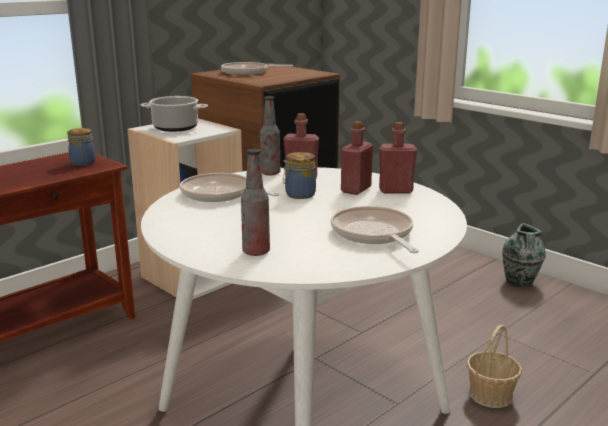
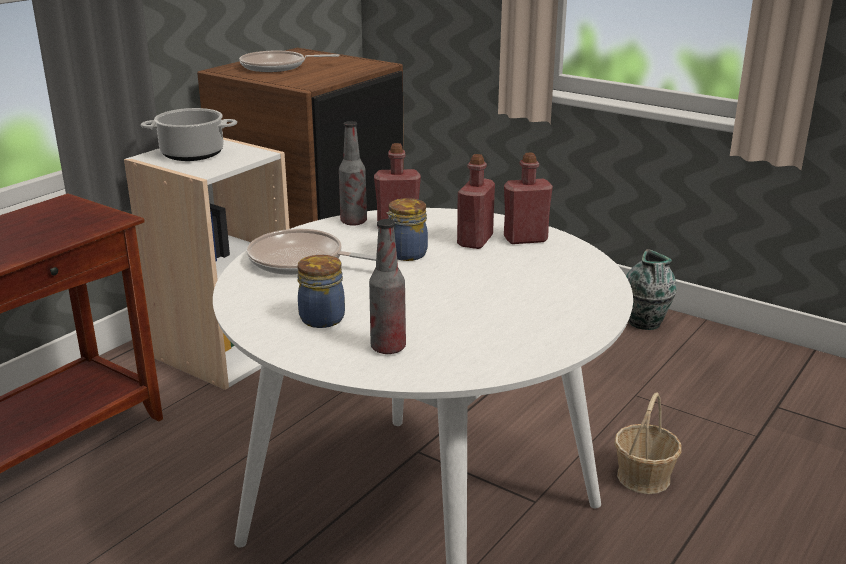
camera: 10 degrees left, 5 degrees up
(84, 162) = (79, 216): jar -> jar (322, 317)
(373, 234) = (524, 308): frying pan -> none

